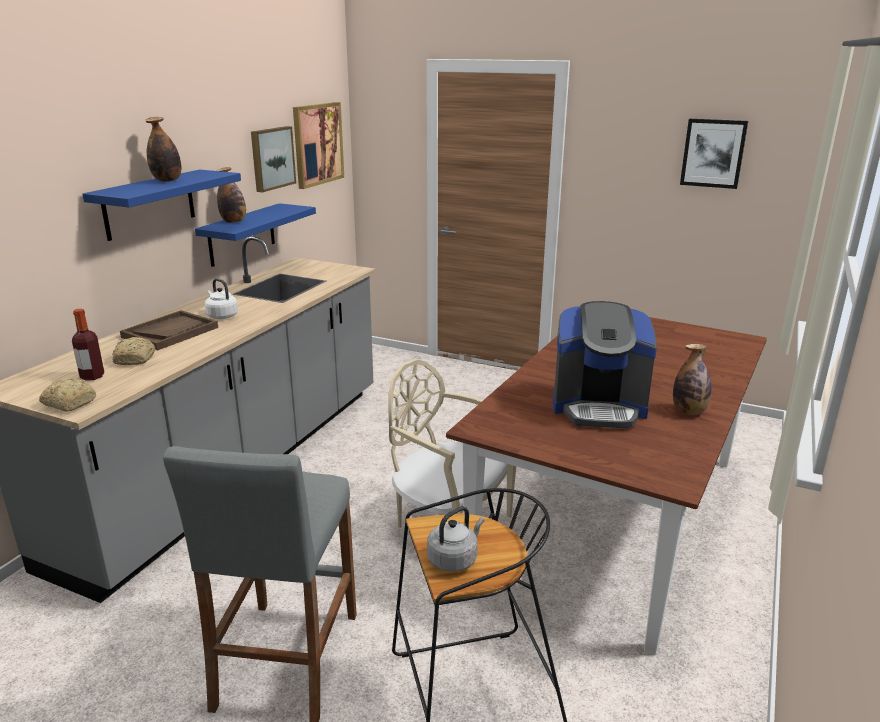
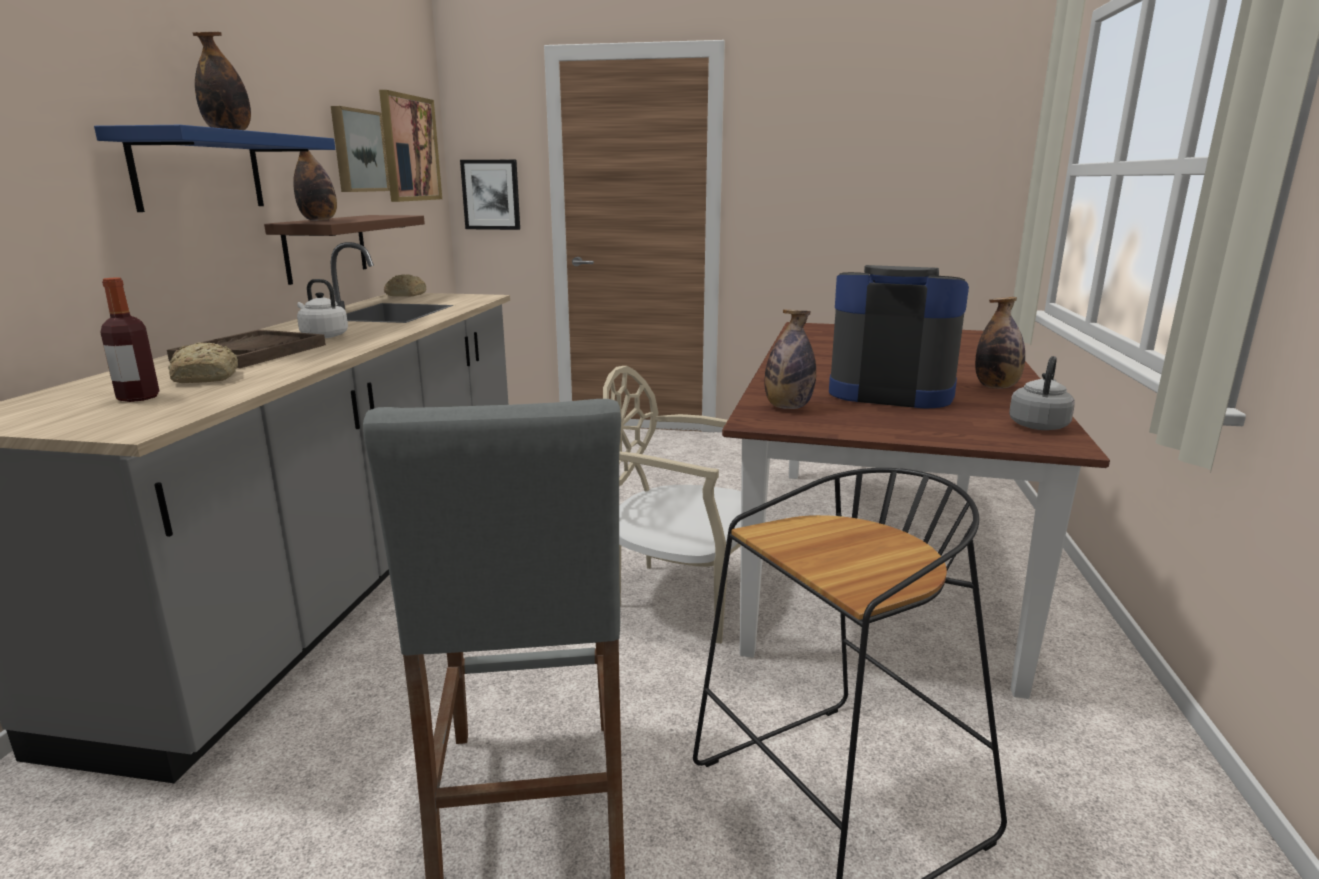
camera: 15 degrees left, 5 degrees down
(69, 403) = (109, 425): bread -> bread (405, 295)
(242, 234) = (326, 247): blue shelf -> brown shelf
(454, 559) = (845, 564): grey kettle -> grey kettle (1038, 425)
(507, 416) = (788, 407): none -> bottle
(599, 407) = (890, 391): coffee machine -> coffee machine turned 150 degrees counterclockwise
(713, 153) = (897, 141): picture -> picture (491, 195)

